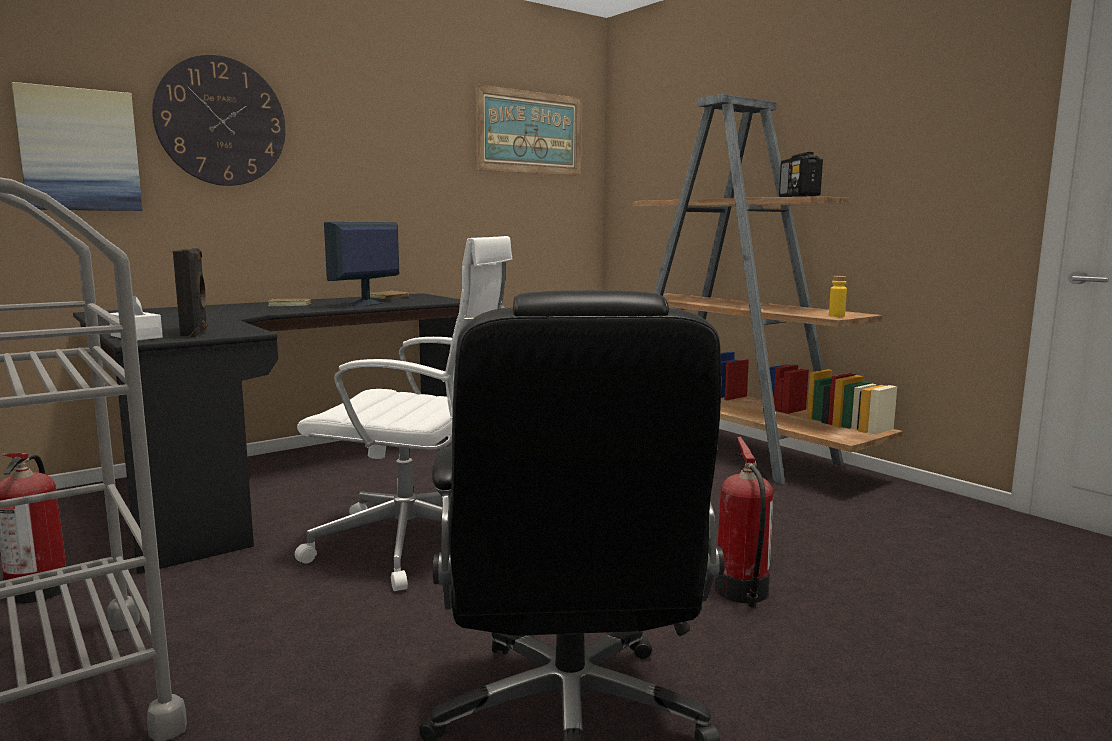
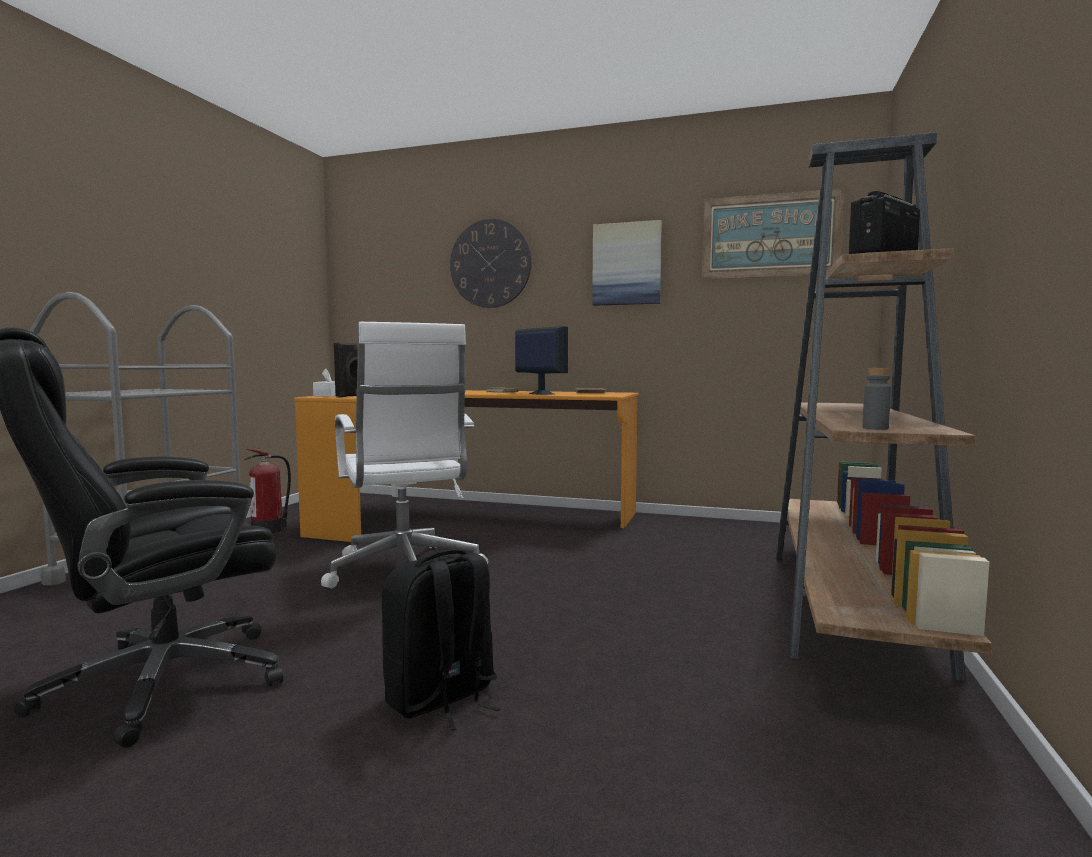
camera: 55 degrees right, 5 degrees down
(79, 150) = (413, 291): picture -> picture (626, 264)
(280, 478) = (470, 516): black desk -> orange desk
(365, 304) = (541, 394): monitor -> monitor turned 60 degrees clockwise
(742, 592) = (441, 699): fire extinguisher -> black backpack
(836, 316) = (875, 428): yellow bottle -> grey bottle

